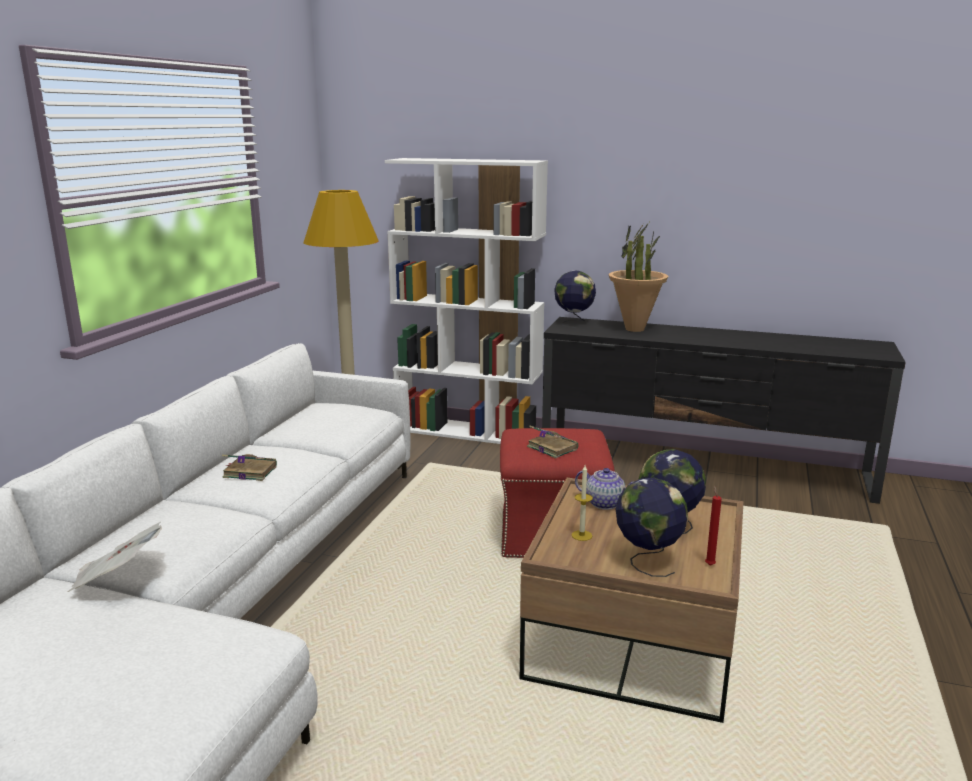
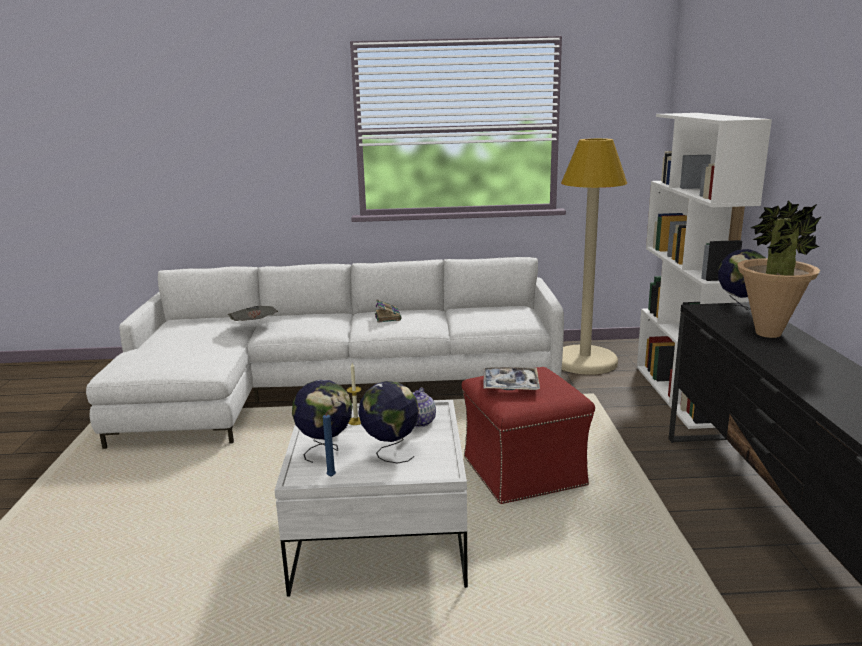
camera: 70 degrees right, 0 degrees up
(551, 447) = (510, 385): book -> tray
(631, 641) = (380, 537): brown coffee table -> white coffee table
(709, 564) = (333, 476): red candle -> blue candle

